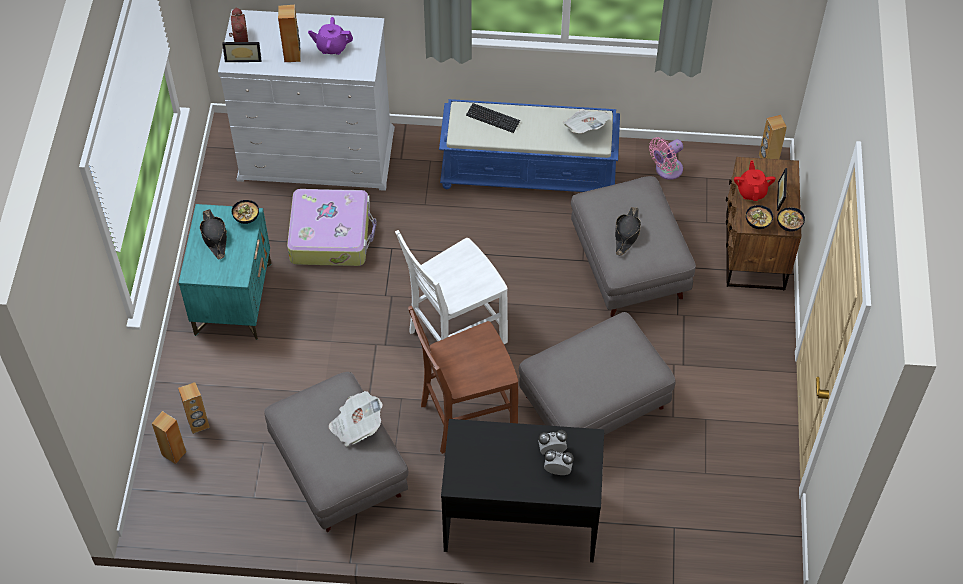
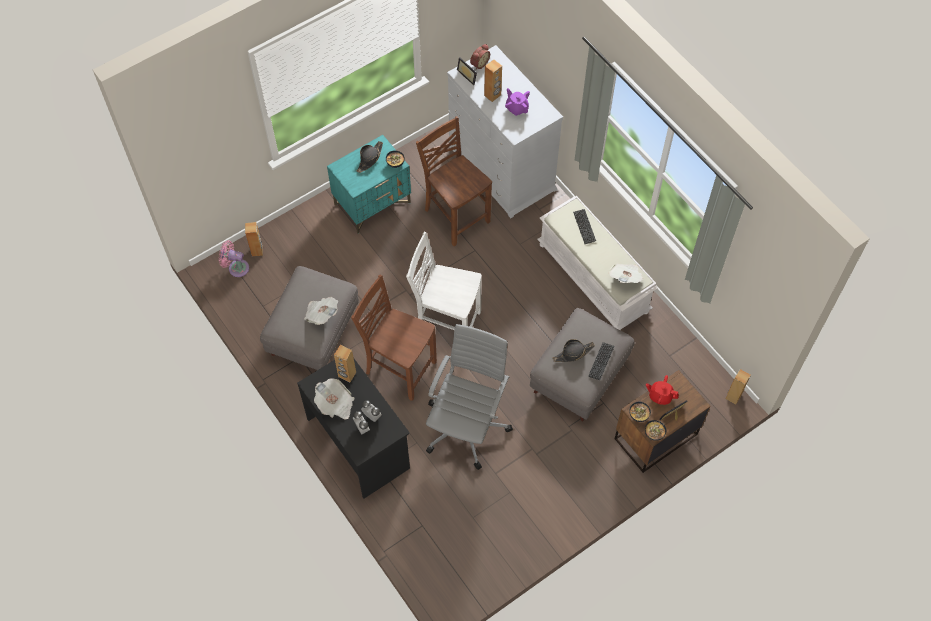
camera: 50 degrees right, 5 degrees up
(198, 424) = (283, 248): brown speaker -> brown speaker (347, 375)
(331, 235) = (455, 215): suitcase -> brown chair
(504, 476) = (335, 404): none -> newspaper
(529, 172) = (594, 278): blue bench -> white bench
(594, 402) = (467, 425): grey ottoman -> grey office chair
(658, 217) = (601, 361): none -> keyboard
(666, 170) = (668, 347): pink fan -> pink fan (236, 267)
(751, 191) = (660, 396): red teapot -> red teapot turned 120 degrees counterclockwise

